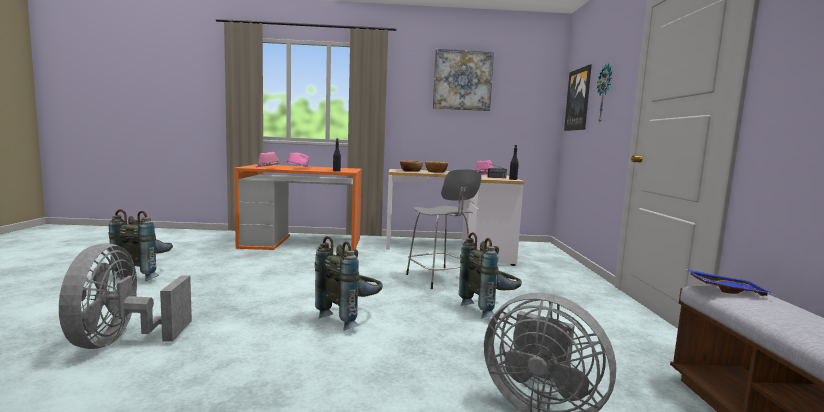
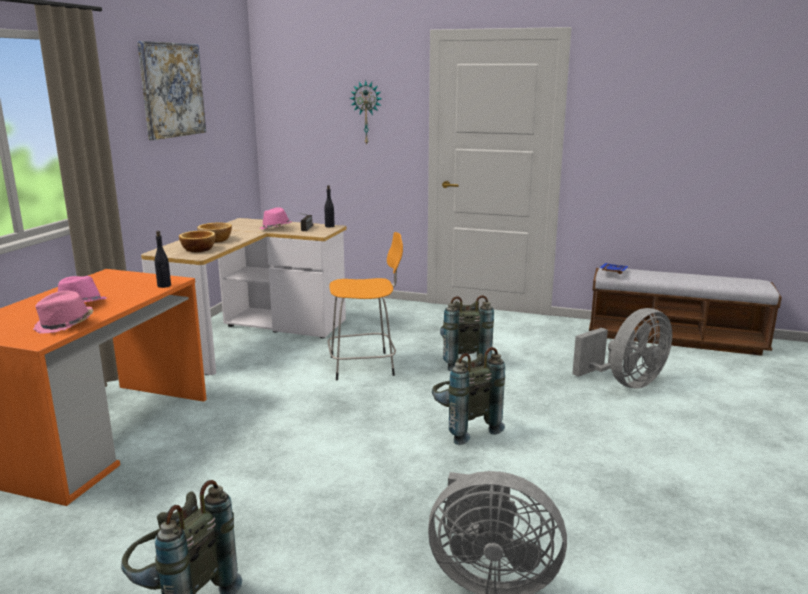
camera: 70 degrees left, 10 degrees up
(439, 279) = (364, 366): grey stool -> orange stool
(578, 99) = (302, 111): picture -> none

